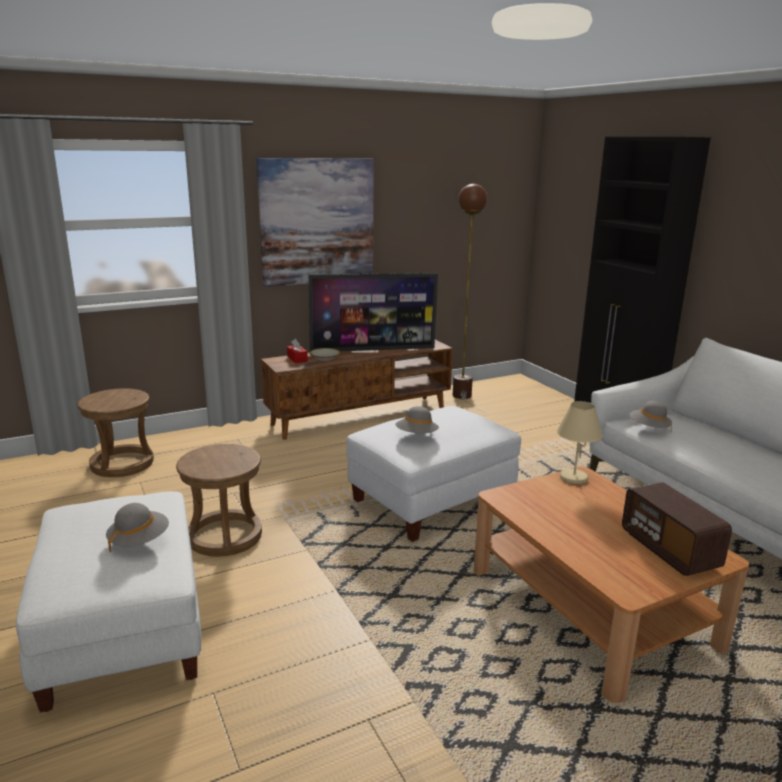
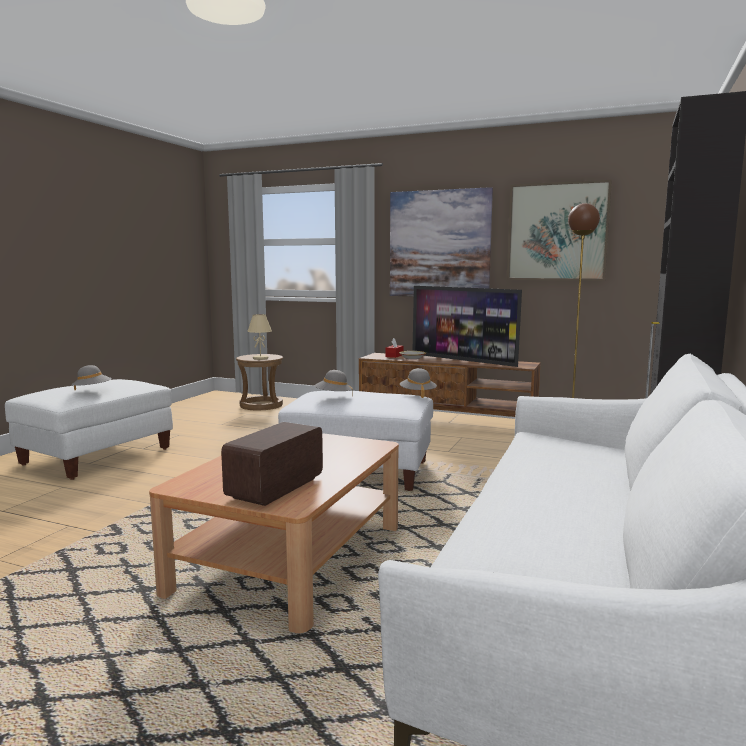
camera: 50 degrees right, 10 degrees down
(225, 536) = (219, 443): brown stool -> none
(430, 206) = (557, 232): none -> picture
(573, 478) = (364, 443): beige table lamp -> beige table lamp (260, 358)
(649, 428) = (536, 441): grey hat -> grey hat (417, 394)

